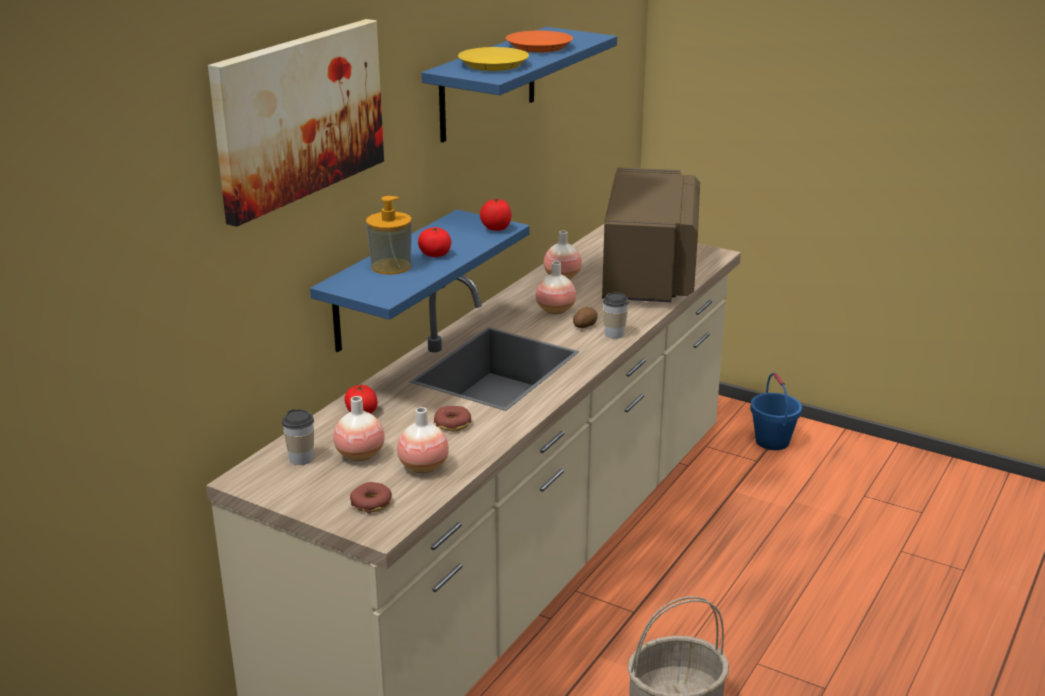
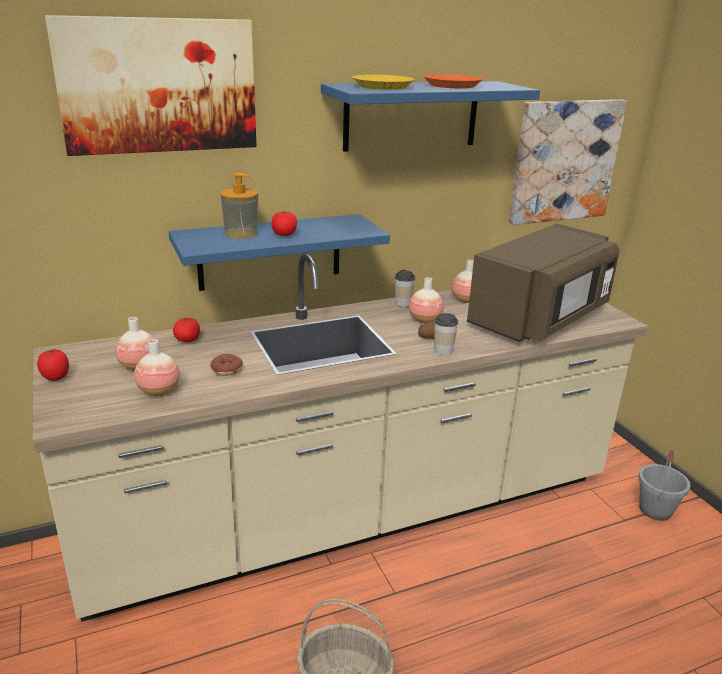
camera: 35 degrees right, 0 degrees up
(301, 458) = (105, 354): cup -> cup (403, 304)
(371, 503) = (87, 401): donut -> none
(495, 229) = (358, 231): tomato -> tomato (55, 377)
(596, 96) = (564, 161): none -> picture
(772, 441) = (655, 510): blue bucket -> grey bucket

